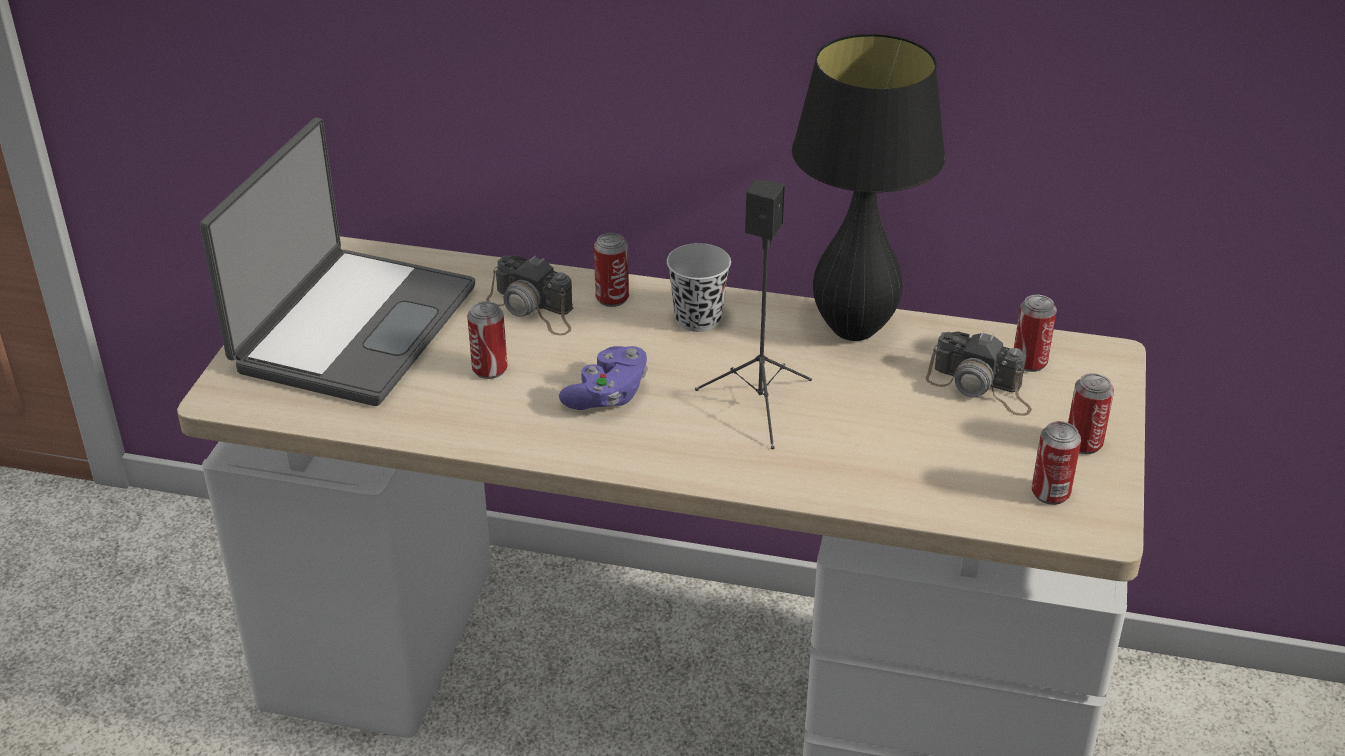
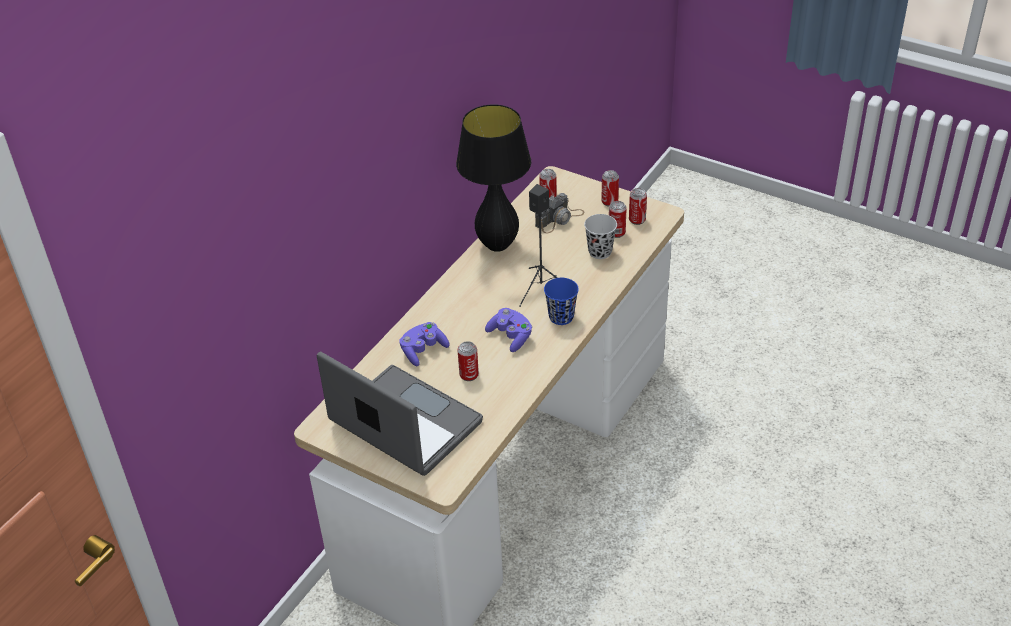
camera: 70 degrees left, 5 degrees up
(533, 309) = (423, 350): camera -> purple game controller
(612, 298) = (428, 320): can -> can (616, 233)
(689, 445) = (561, 317): none -> blue cup
(698, 319) = (463, 294): black cup -> black cup (600, 252)

